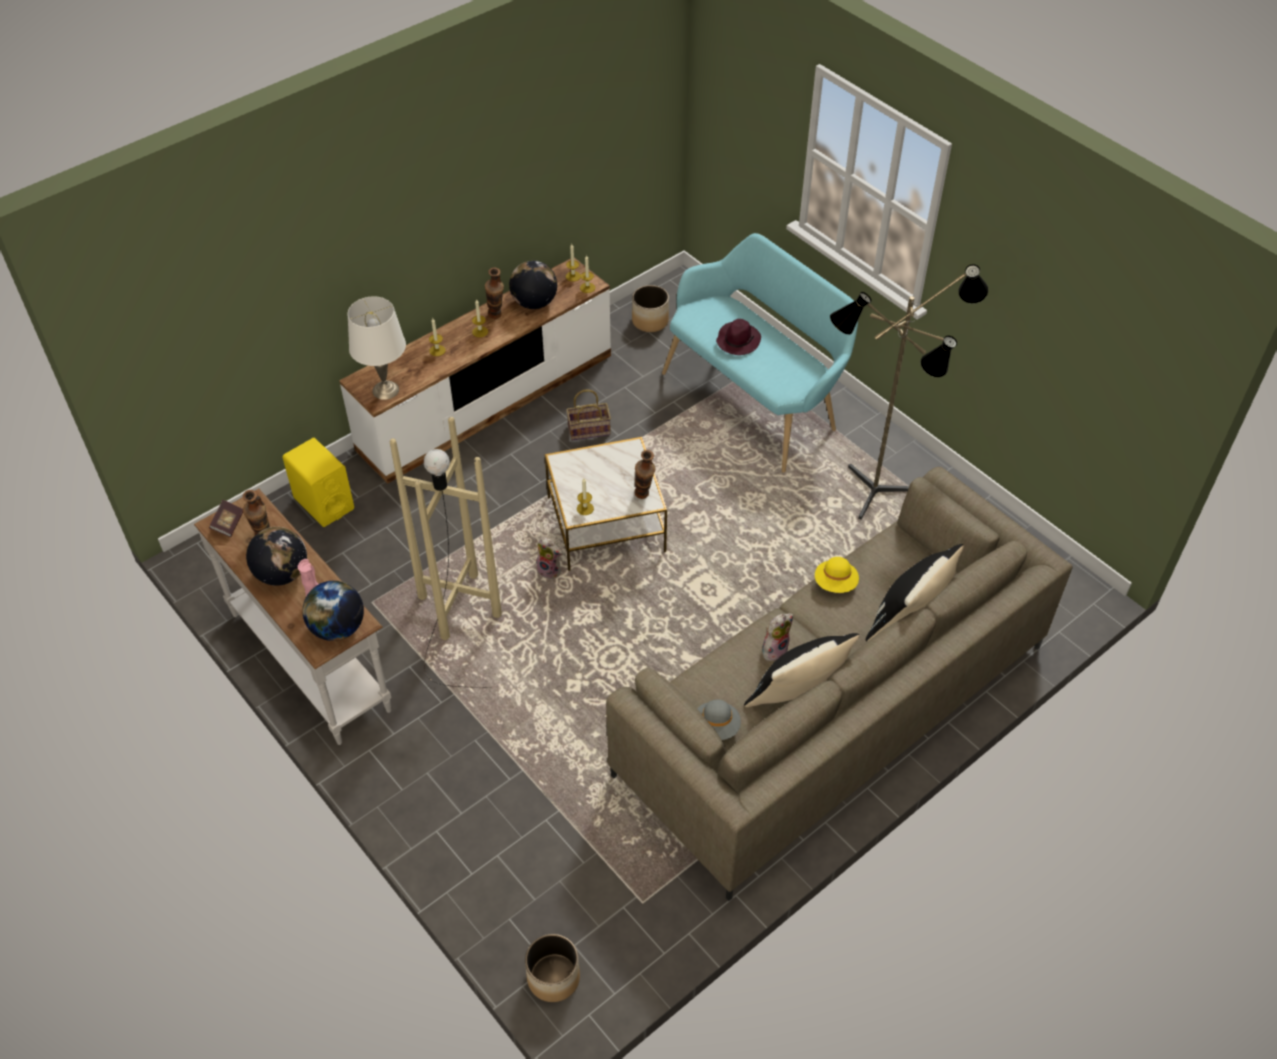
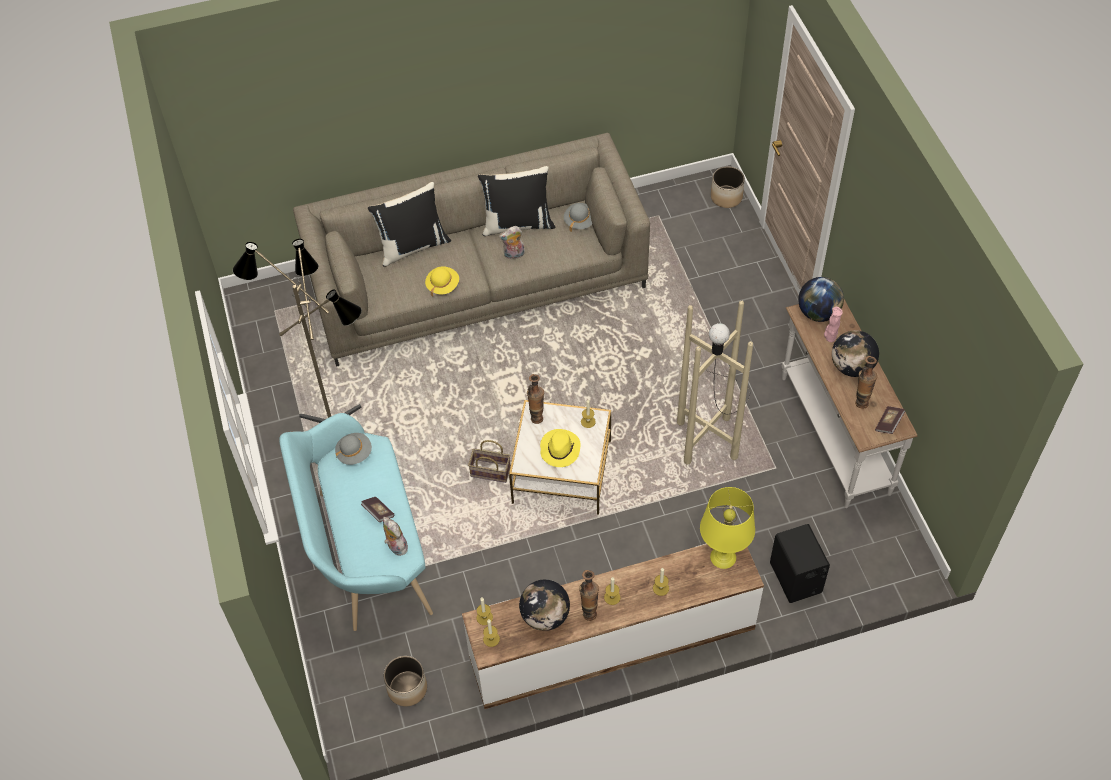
camera: 155 degrees left, 5 degrees up
(324, 503) = (796, 578): yellow speaker -> black speaker
(386, 390) = (722, 557): white table lamp -> yellow table lamp
(550, 570) = (624, 447): plush toy -> plush toy (395, 546)
(590, 429) = (530, 573): basket -> basket (489, 472)
(601, 473) = (559, 449): none -> yellow hat
(738, 340) = (378, 512): purple hat -> book
(798, 380) = (354, 453): none -> grey hat

